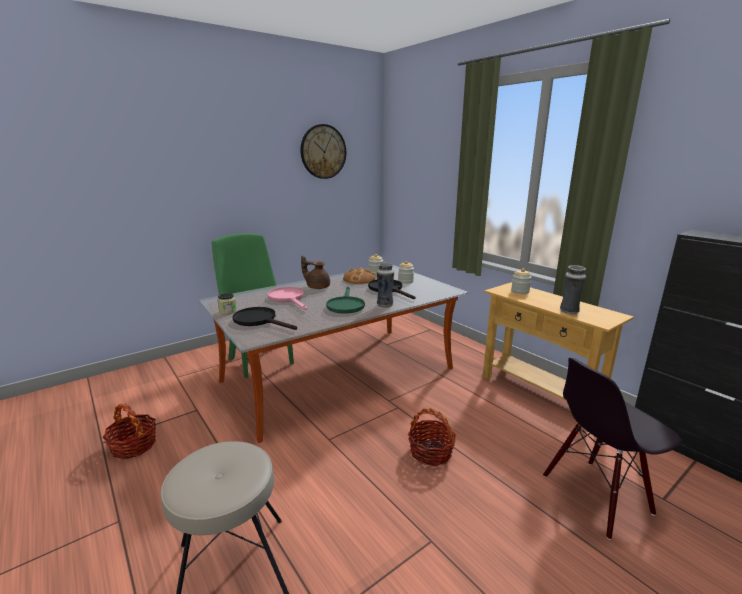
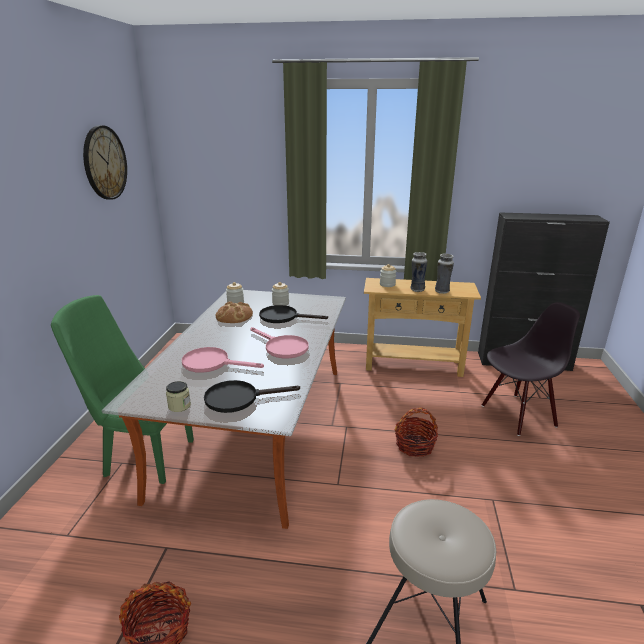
camera: 45 degrees left, 5 degrees up
(317, 287) = (211, 339): brown teapot -> none
(345, 305) = (282, 347): green frying pan -> pink frying pan
(385, 305) = (313, 333): vase -> vase (417, 289)
(596, 496) = (518, 415): black chair -> black chair turned 135 degrees counterclockwise

